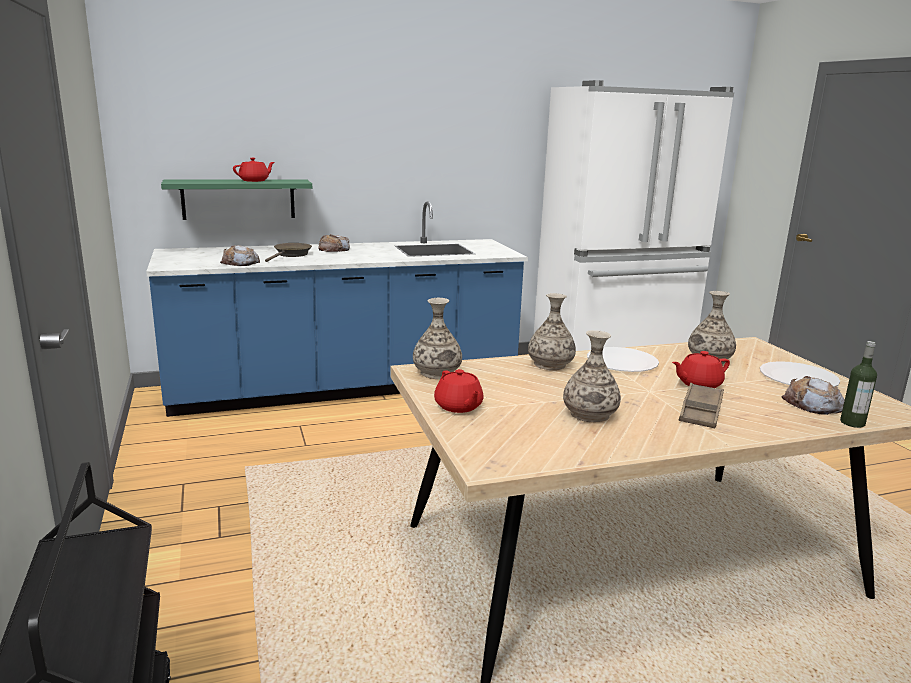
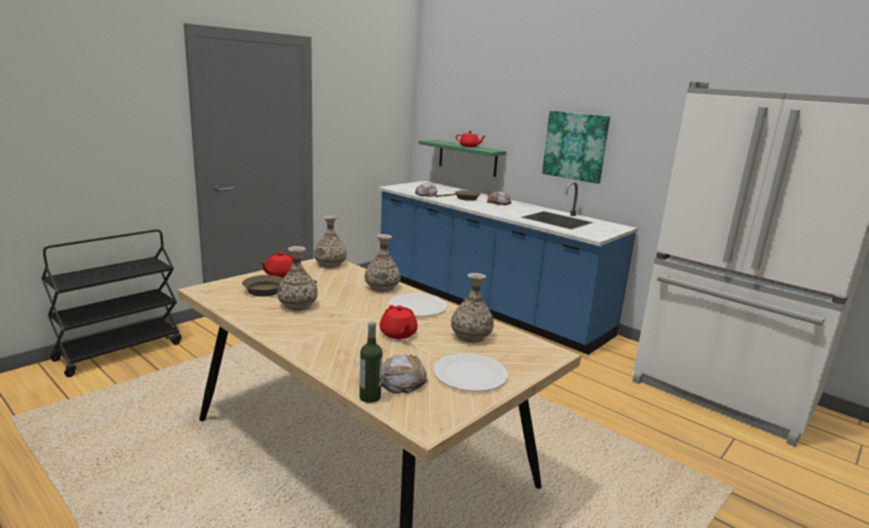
camera: 60 degrees right, 0 degrees up
(407, 160) = (575, 146): none -> picture
(519, 422) = (269, 290): none -> brown frying pan
(698, 384) = (398, 334): red teapot -> red teapot turned 150 degrees counterclockwise
(701, 411) = (337, 337): brown tray -> none

